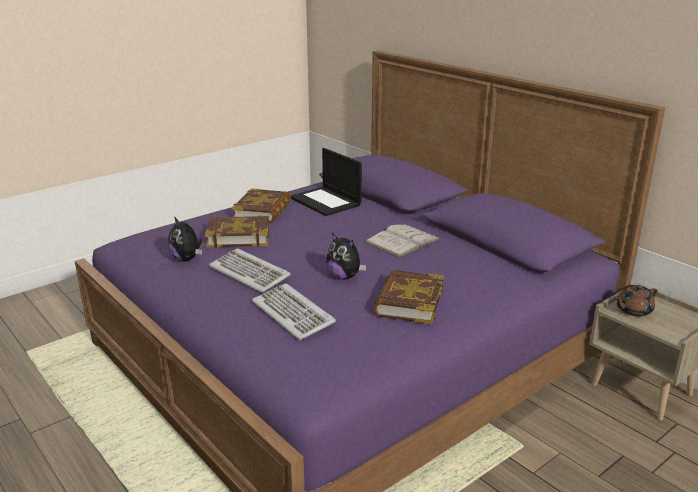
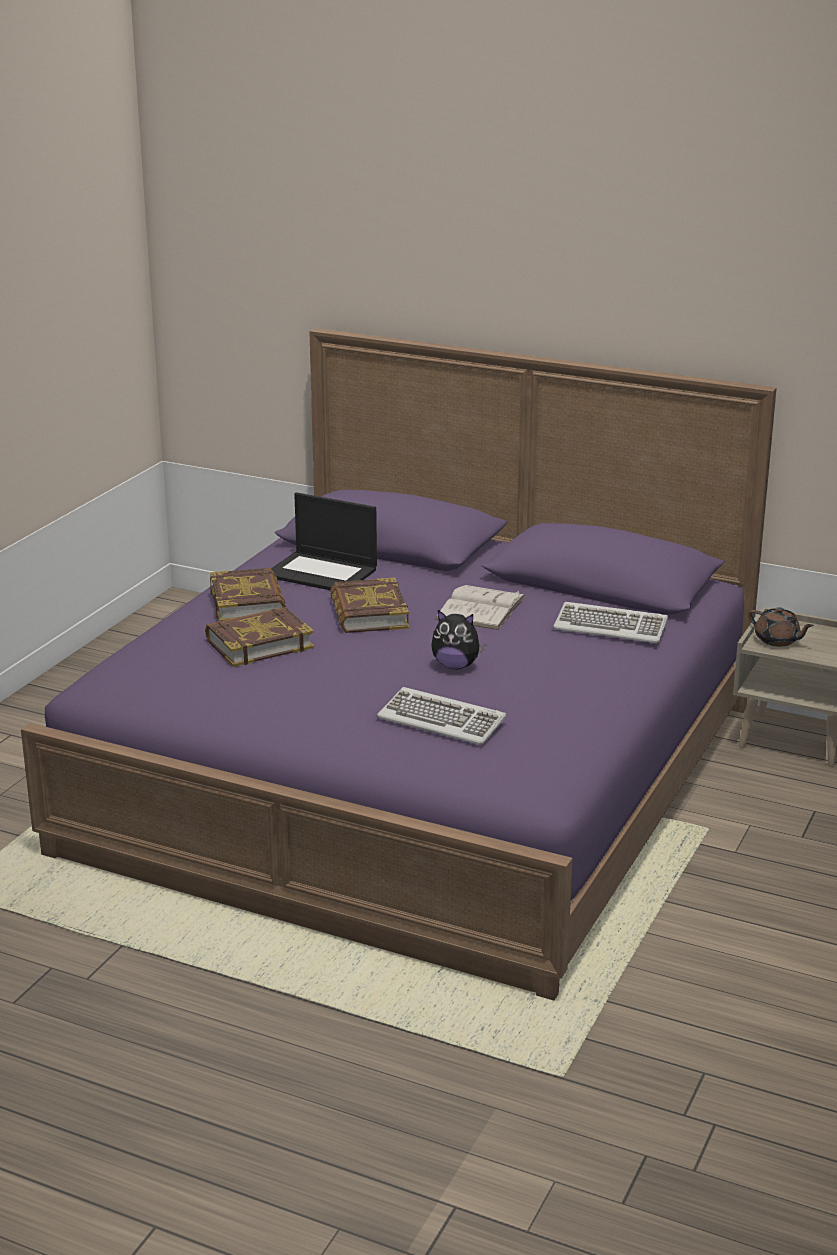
camera: 25 degrees left, 0 degrees up
(187, 259) = (225, 687): plush toy -> none
(250, 273) = (333, 686): keyboard -> keyboard (611, 627)
(409, 302) = (560, 678): book -> book (368, 613)
(633, 310) = (777, 640): brown teapot -> brown teapot turned 90 degrees counterclockwise

